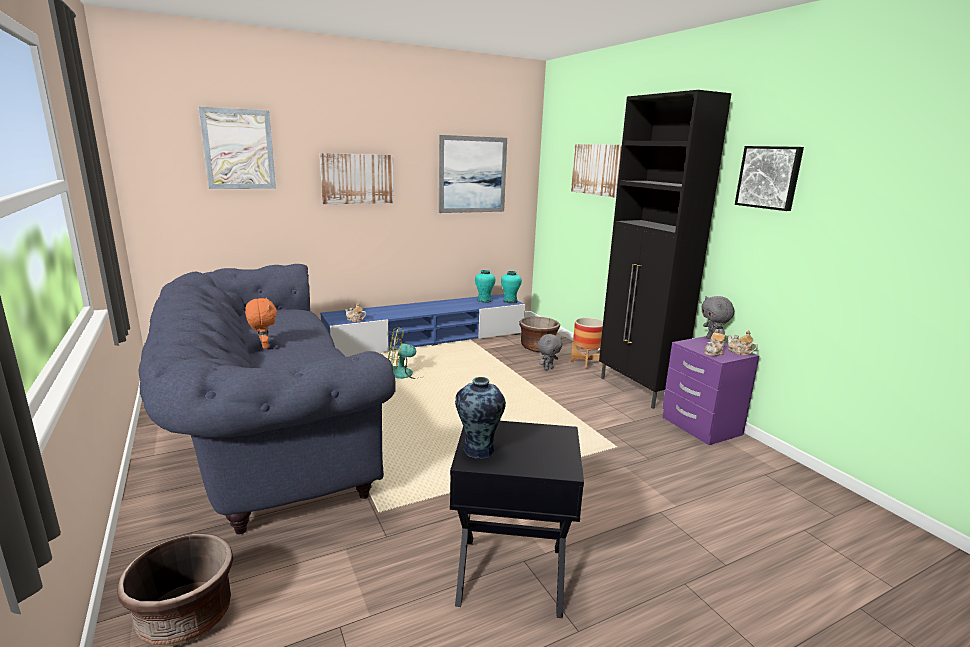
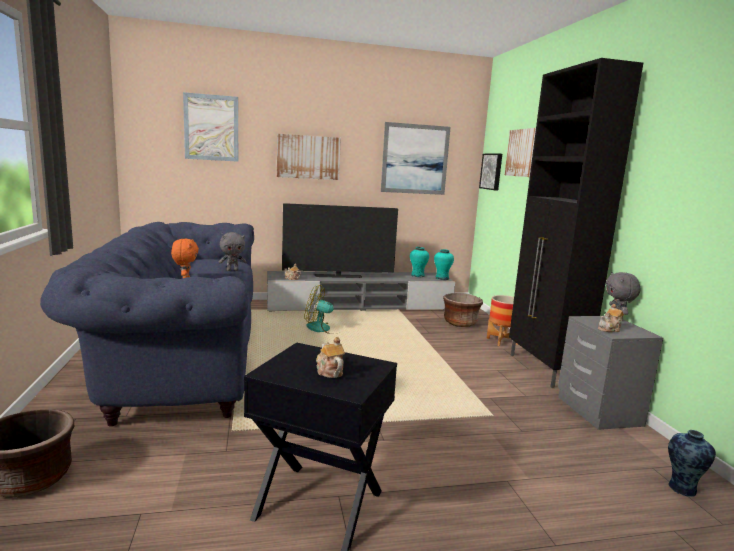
camera: 15 degrees right, 5 degrees down
(403, 311) = (338, 276): none -> television
(428, 339) = (360, 306): blue tv stand -> grey tv stand
(478, 451) = (282, 366): vase -> vase (682, 489)
(548, 368) = (460, 341): grey plush toy -> grey plush toy (232, 270)
(701, 426) = (598, 411): purple nightstand -> grey nightstand
(739, 352) = (640, 332): teapot -> teapot (329, 371)
(769, 177) = (678, 145): picture -> picture (492, 171)

